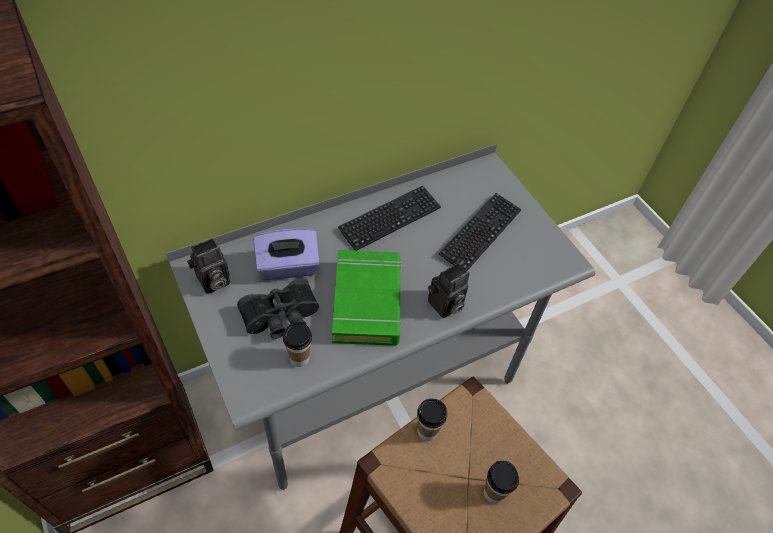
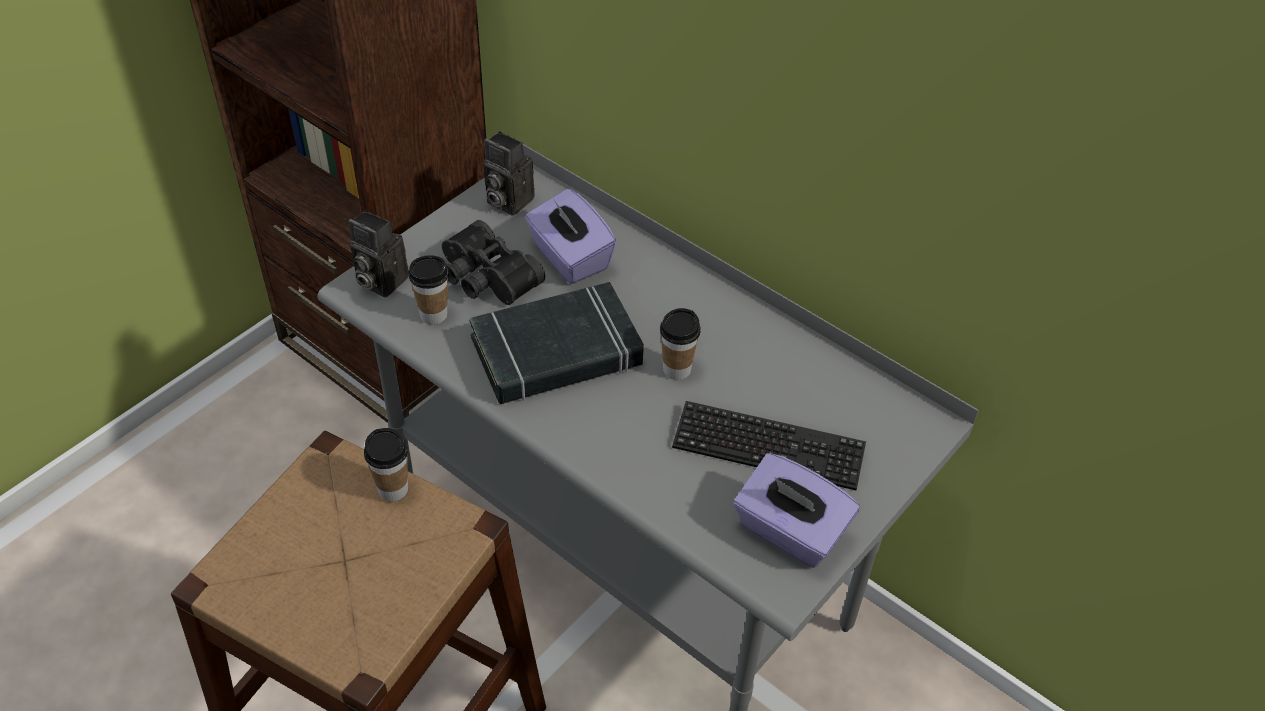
camera: 70 degrees right, 5 degrees down
(367, 301) = (557, 352): green book -> black book
(390, 219) = (723, 332): keyboard -> none
(445, 306) = (596, 440): camera -> camera (379, 281)
(494, 493) = (328, 591): cup -> cup (676, 369)
(537, 246) = (789, 532): none -> purple tissue box

